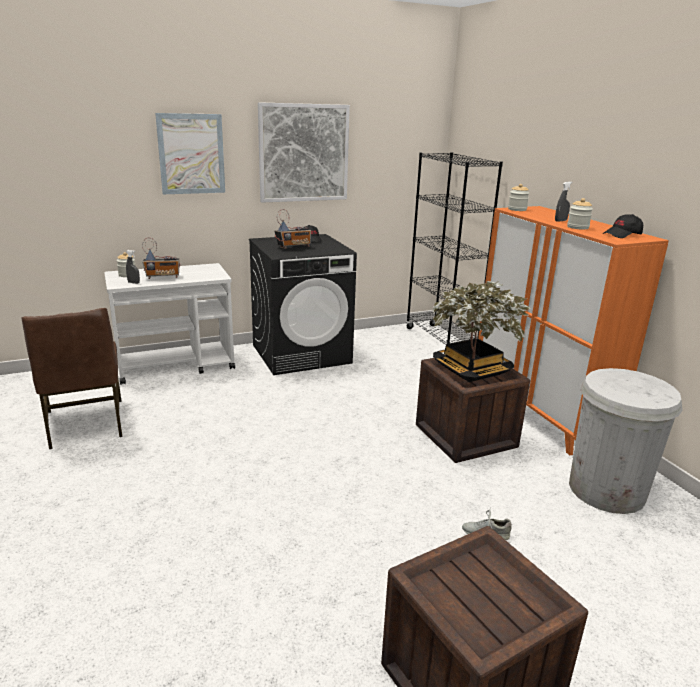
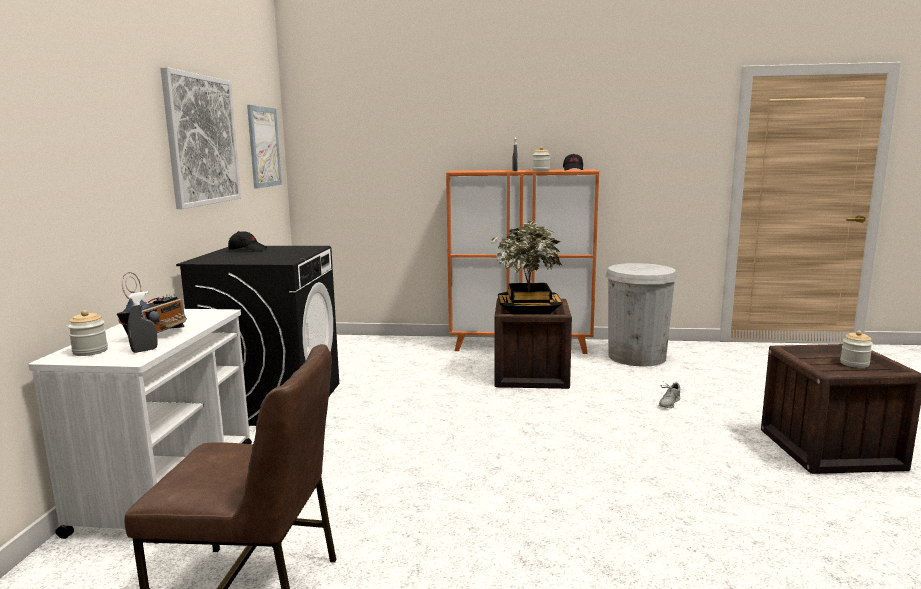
camera: 60 degrees left, 10 degrees down
(191, 154) = (106, 139): picture -> picture (264, 147)
(294, 247) = (264, 256): radio -> none
(440, 341) = (351, 341): black bookcase -> none
(517, 209) = (461, 171): jar -> jar (854, 364)

